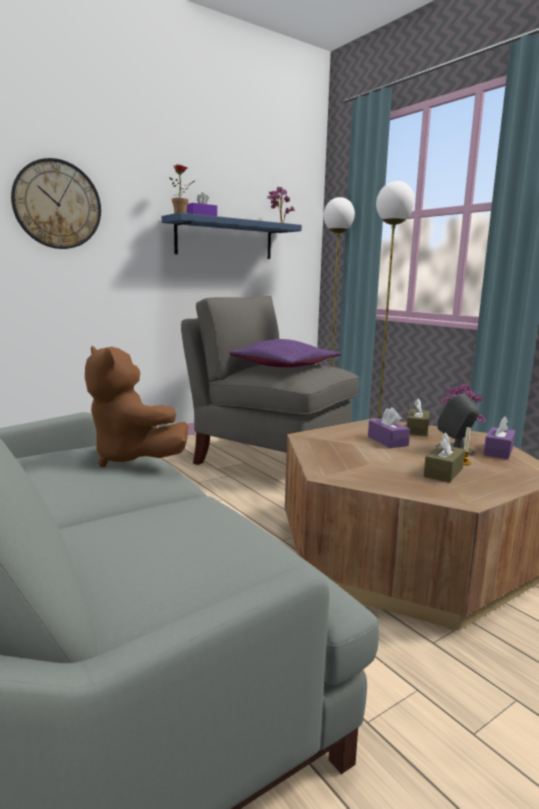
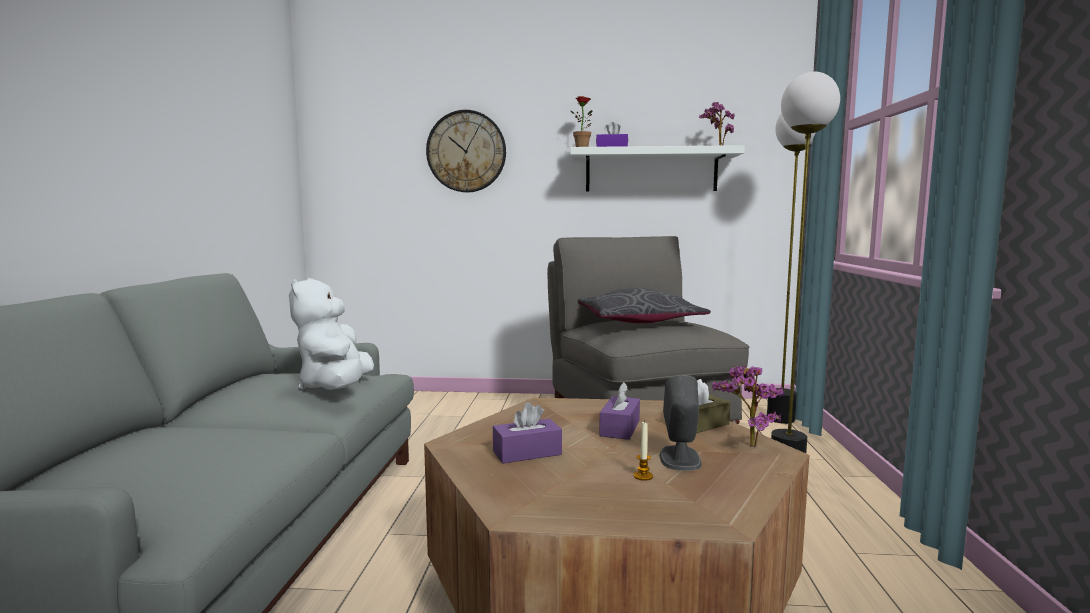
camera: 40 degrees right, 5 degrees down
(131, 458) = (336, 388): brown plush toy -> white plush toy
(225, 239) = (651, 171): blue shelf -> white shelf
(282, 366) = (637, 322): purple pillow -> grey pillow
(443, 472) = (581, 478): brown tissue box -> none
(498, 451) = (742, 477): purple tissue box -> purple tissue box (527, 453)

